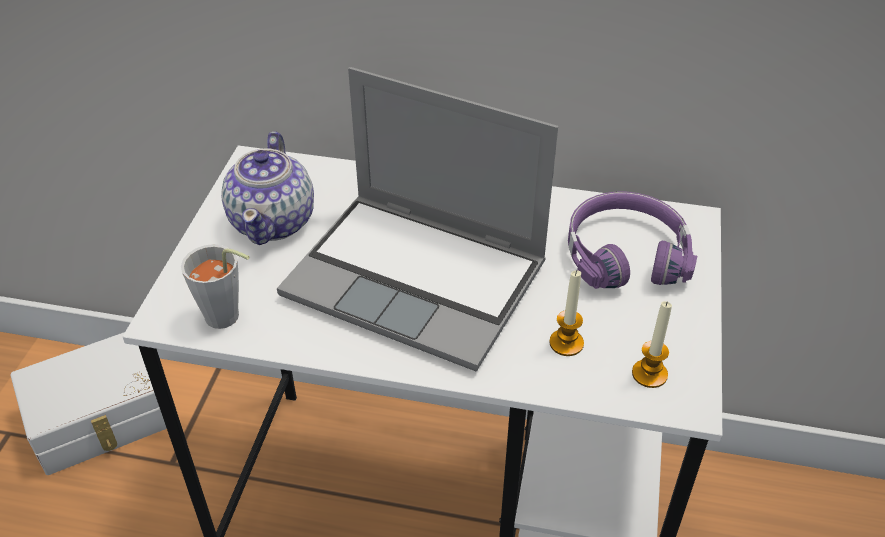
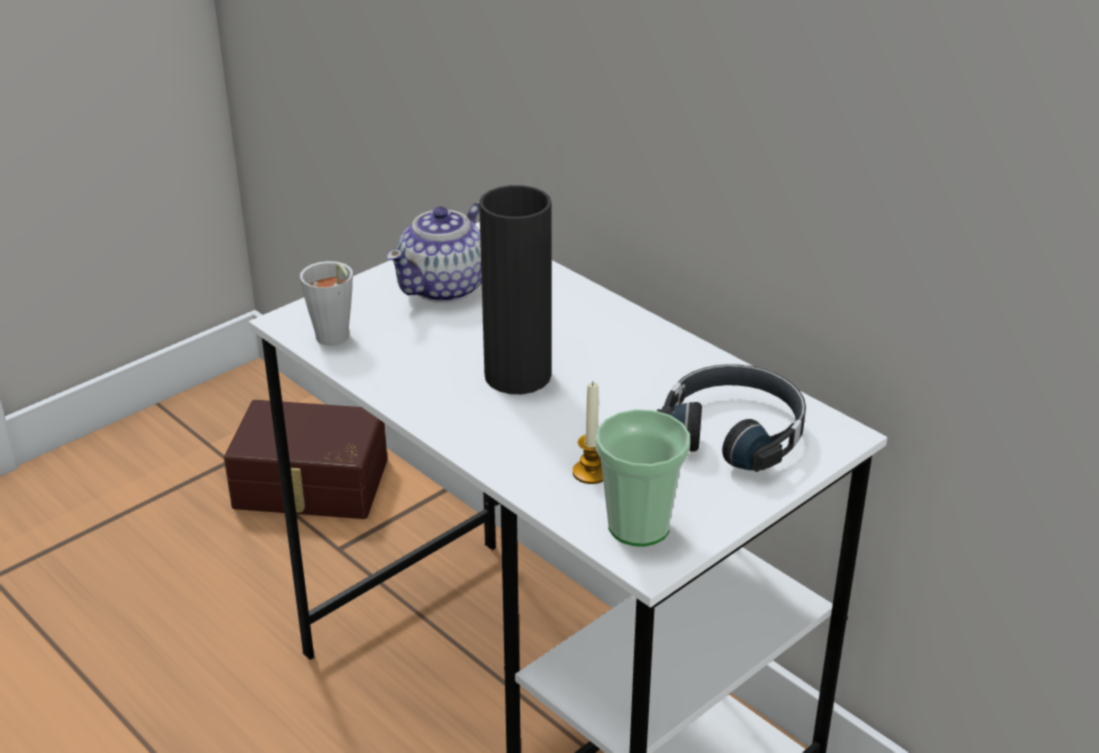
camera: 35 degrees right, 10 degrees down
(102, 419) = (310, 485): white storage box -> brown storage box
(419, 280) = (517, 376): laptop -> black vase
(625, 253) = (734, 432): purple headphones -> black headphones
(649, 374) = (639, 526): candle -> cup

